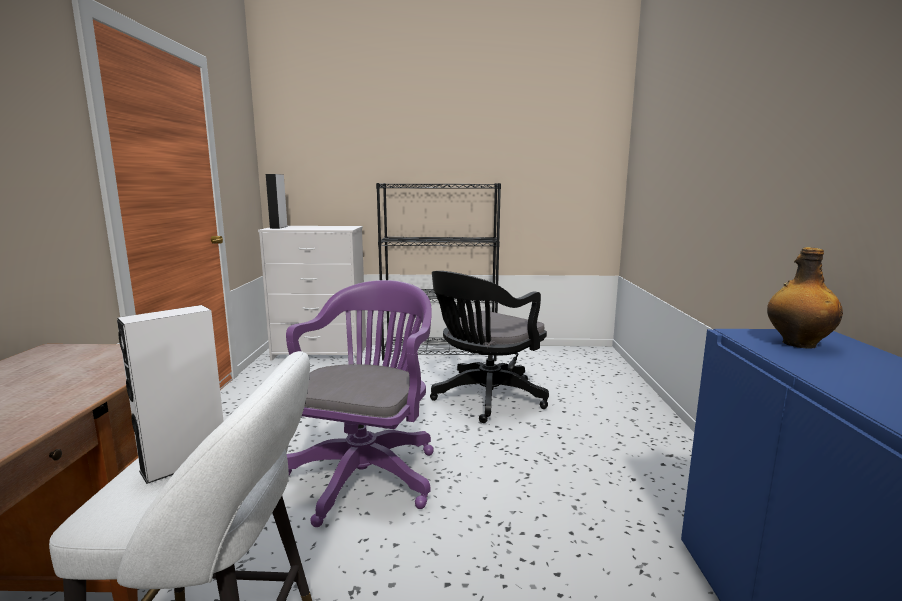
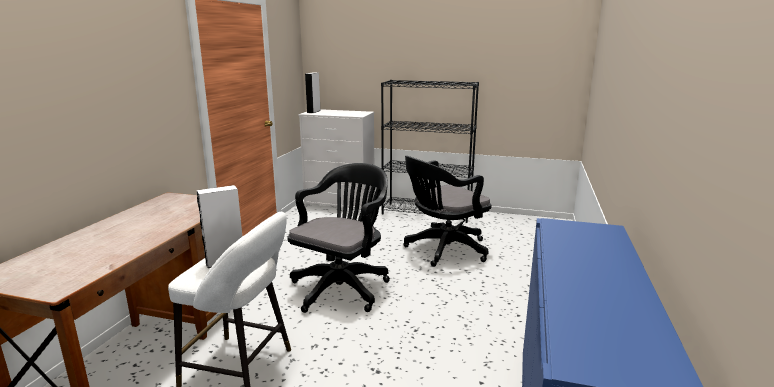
camera: 15 degrees right, 5 degrees up
(366, 472) = (343, 287): purple office chair -> black office chair
(797, 344) = (579, 233): bottle -> none

